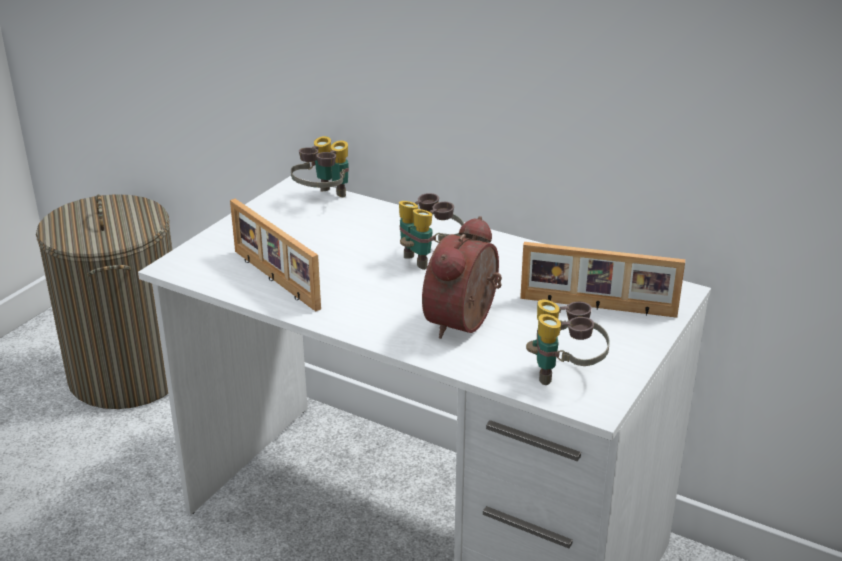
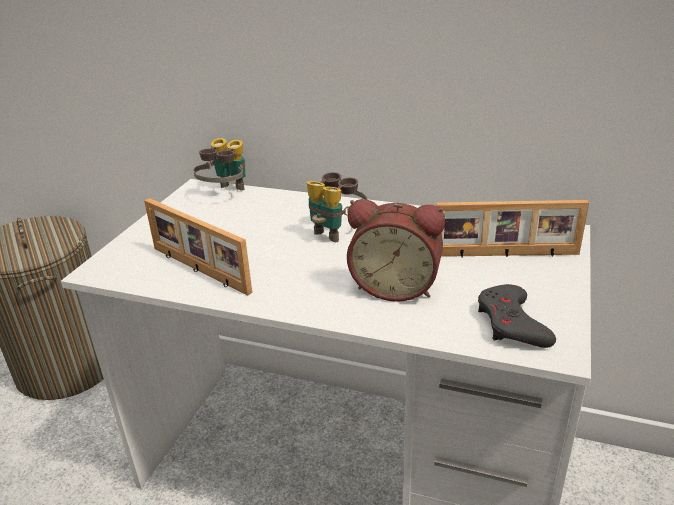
camera: 10 degrees left, 0 degrees up
(466, 323) = (395, 286): alarm clock -> alarm clock turned 90 degrees counterclockwise
(564, 374) = (511, 323): binoculars -> grey game controller

